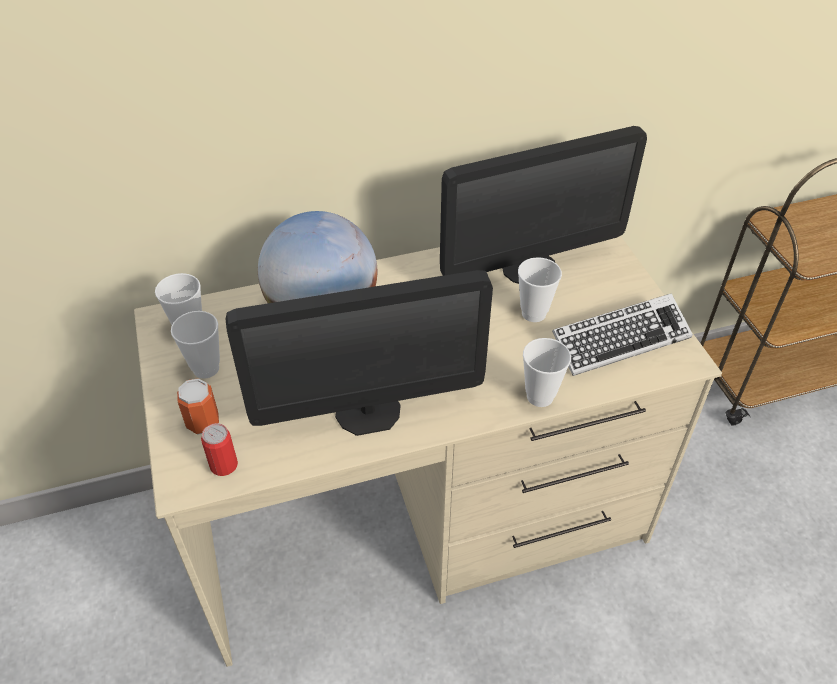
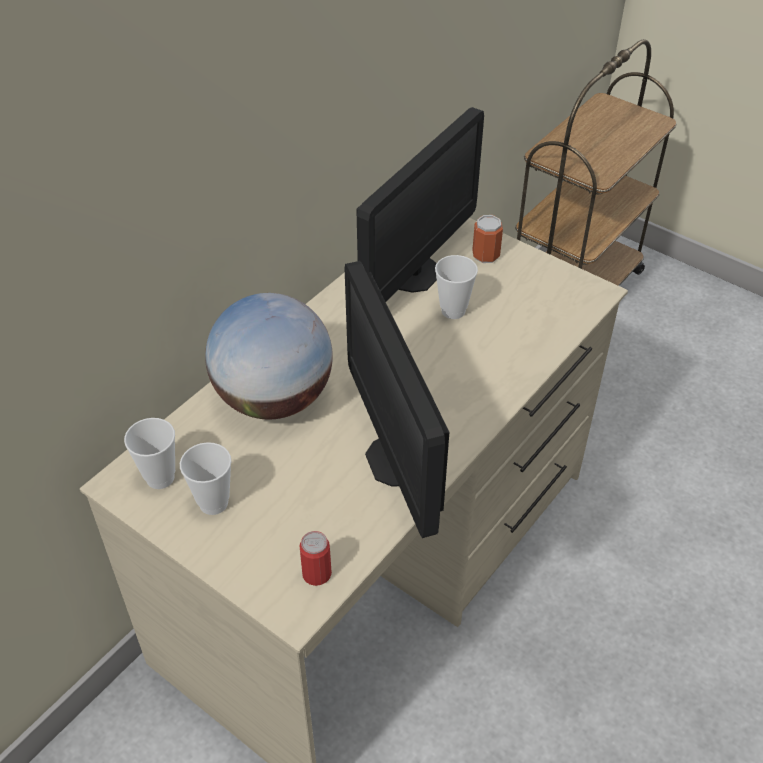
camera: 35 degrees left, 0 degrees up
(203, 422) = (260, 550): can -> can (485, 255)
(368, 411) = (396, 460): monitor -> monitor turned 120 degrees clockwise
(540, 396) = (518, 375): cup -> none
(620, 340) = (537, 300): keyboard -> none

